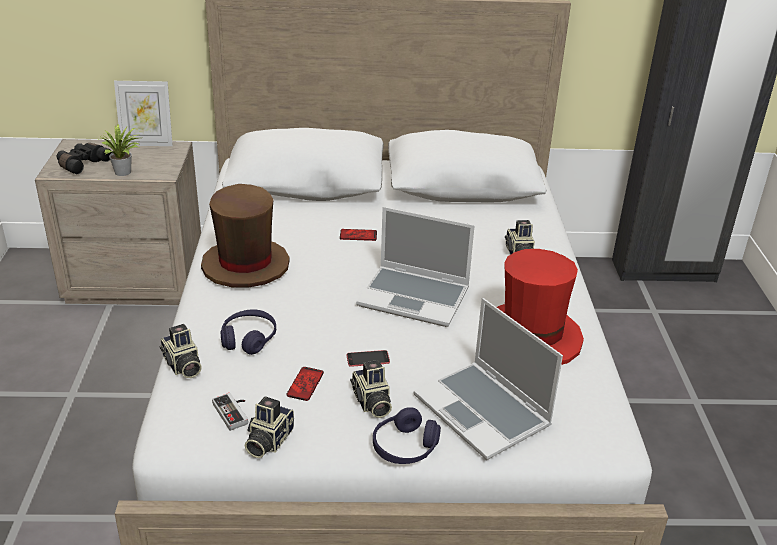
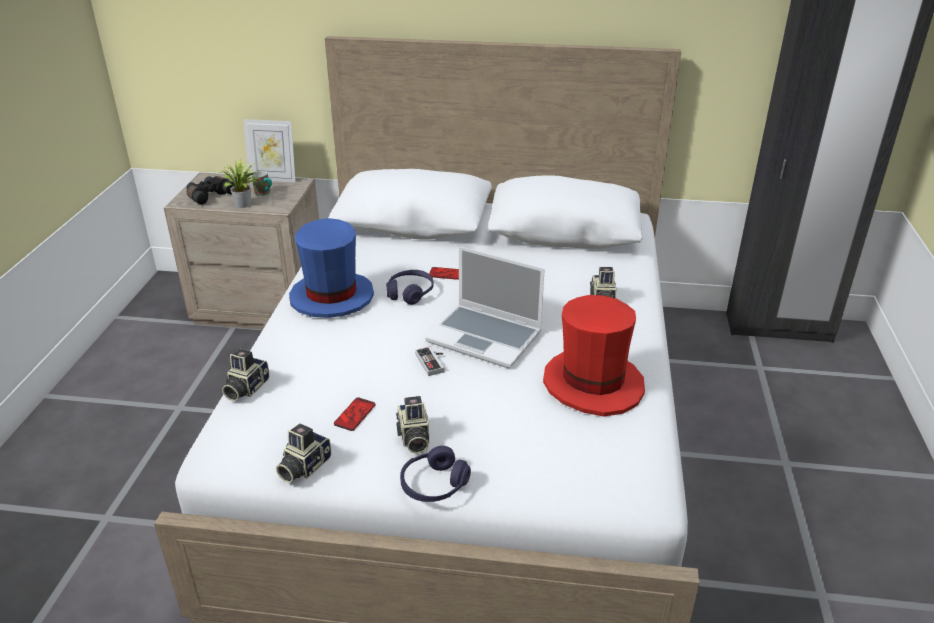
camera: 10 degrees right, 0 degrees up
(142, 159) = (264, 193): none -> mug
(182, 366) = (245, 388): camera -> camera turned 45 degrees clockwise
(234, 412) = (280, 436): game controller -> game controller (433, 362)
(245, 266) = (331, 297): brown hat -> blue hat
(249, 339) = (314, 367): purple headphones -> purple headphones (410, 293)
(368, 358) = (422, 394): phone -> none
(484, 412) = (523, 456): laptop -> none

